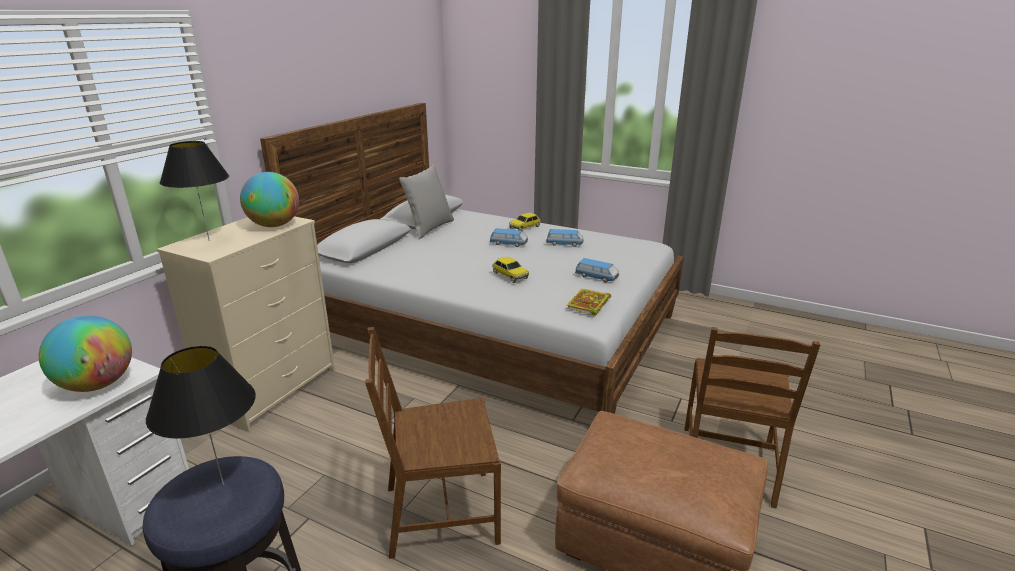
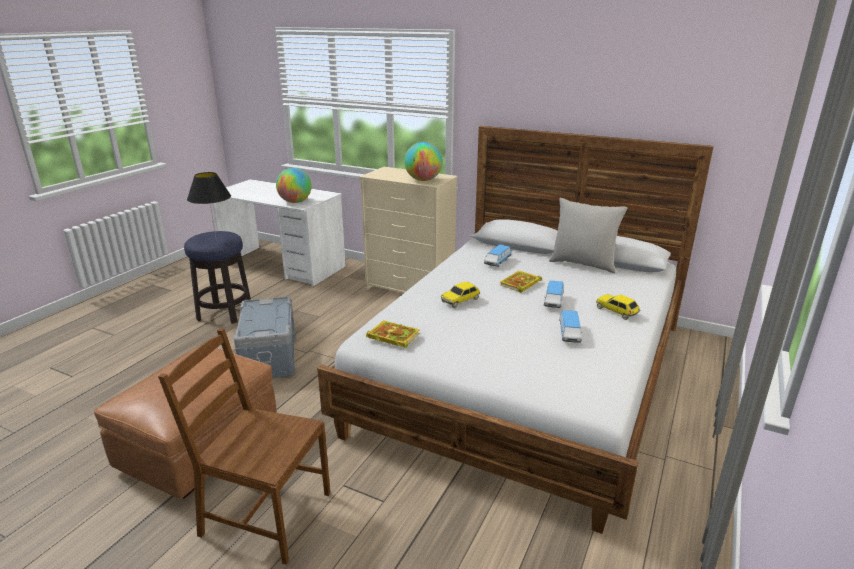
camera: 90 degrees right, 0 degrees up
(209, 240) = (395, 172): black table lamp -> none
(440, 513) = (270, 357): brown chair -> grey storage box
(472, 252) = (520, 284): none -> book
(596, 277) = (465, 347): toy car -> toy car (497, 262)

